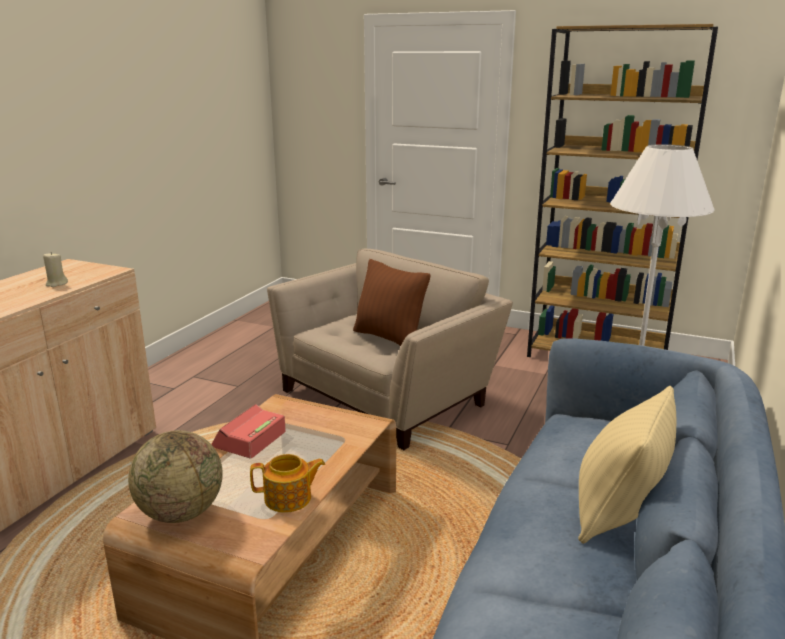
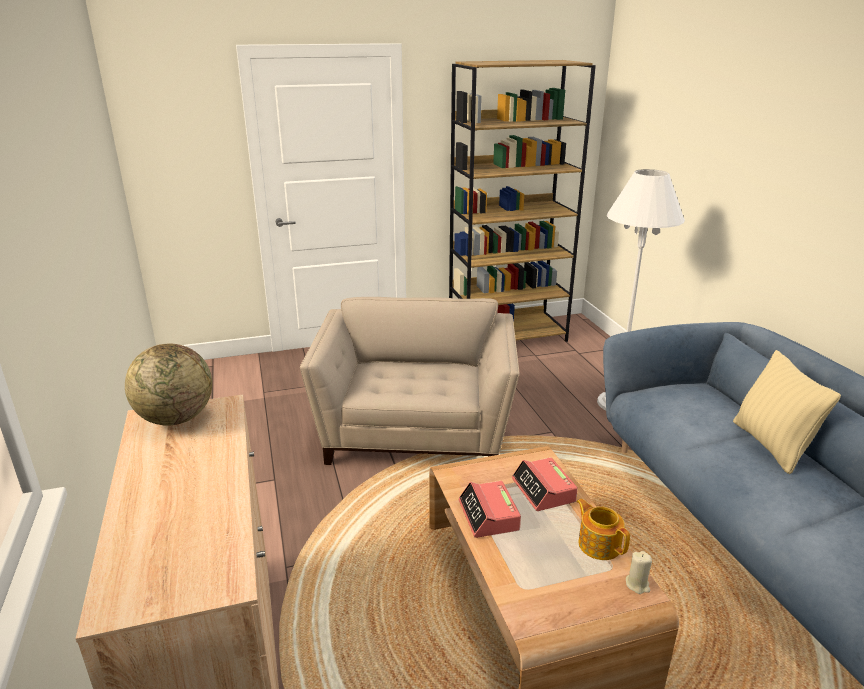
camera: 40 degrees left, 5 degrees up
(56, 284) = (204, 444): beige candle -> beige candle (637, 585)
(181, 513) = (554, 603): globe -> globe (176, 418)
(289, 498) = (599, 544): teapot -> teapot turned 75 degrees counterclockwise
(322, 445) = (543, 491): none -> alarm clock
(389, 338) = (432, 377): brown pillow -> none

